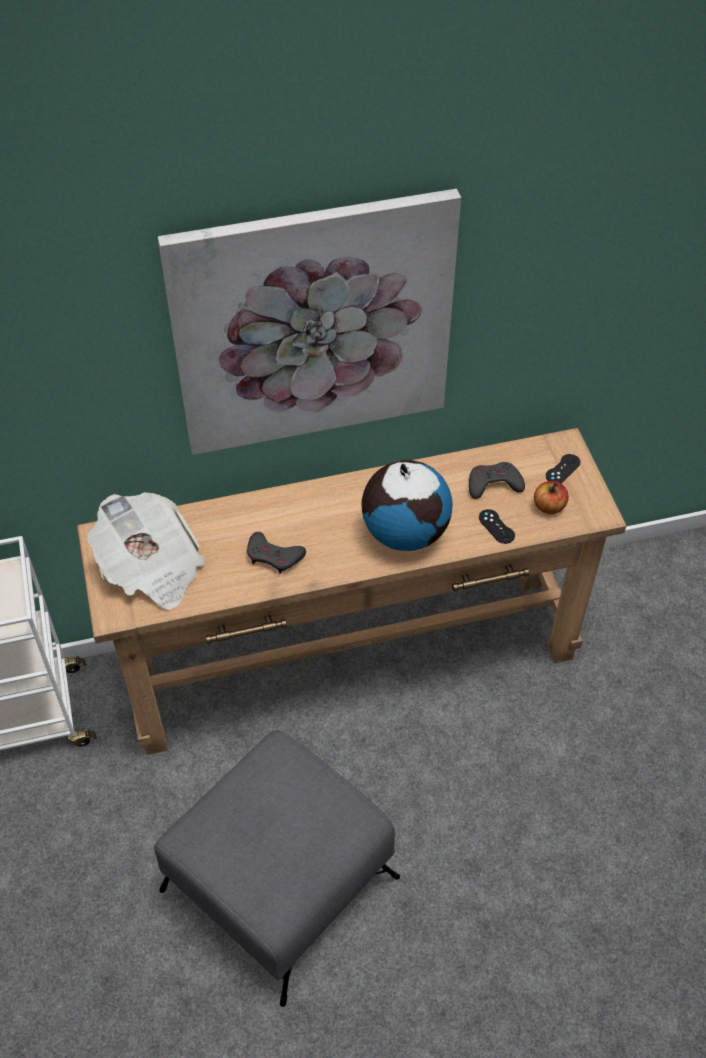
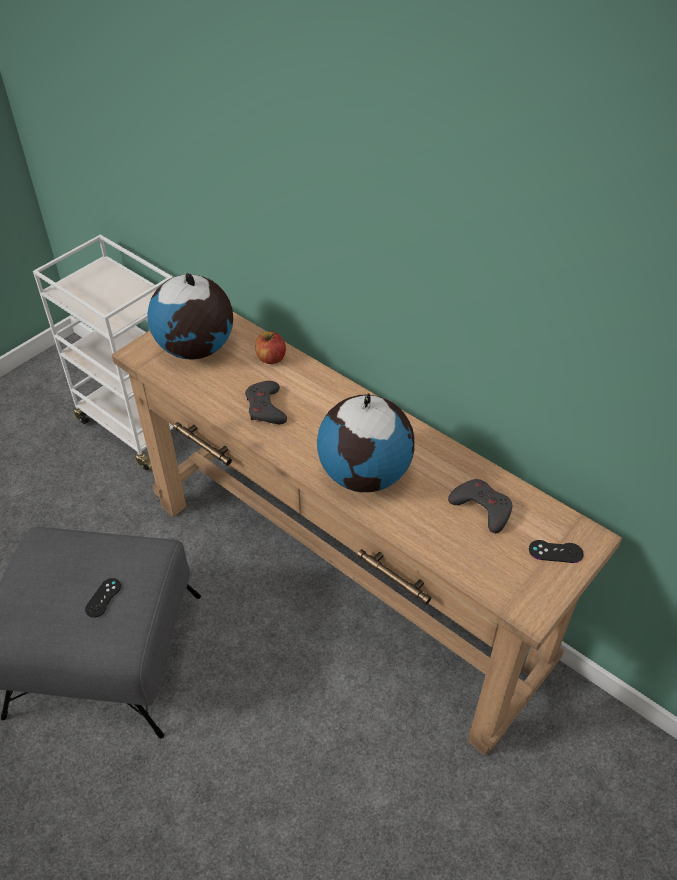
camera: 55 degrees right, 5 degrees down
(151, 568) = (196, 349): newspaper -> globe
(313, 325) = (388, 218): picture -> none
(496, 526) = (433, 535): black game controller -> black game controller (103, 598)
(549, 507) = (497, 564): apple -> apple (271, 358)

